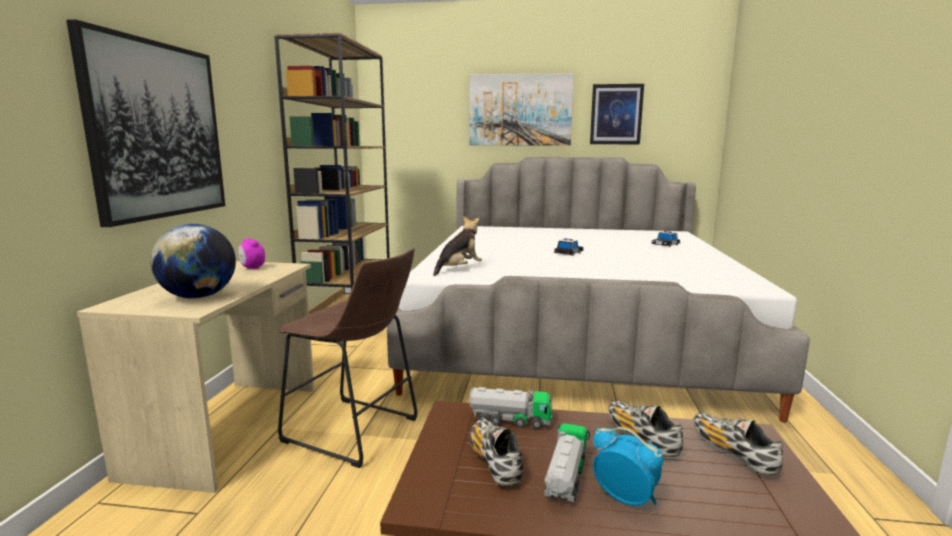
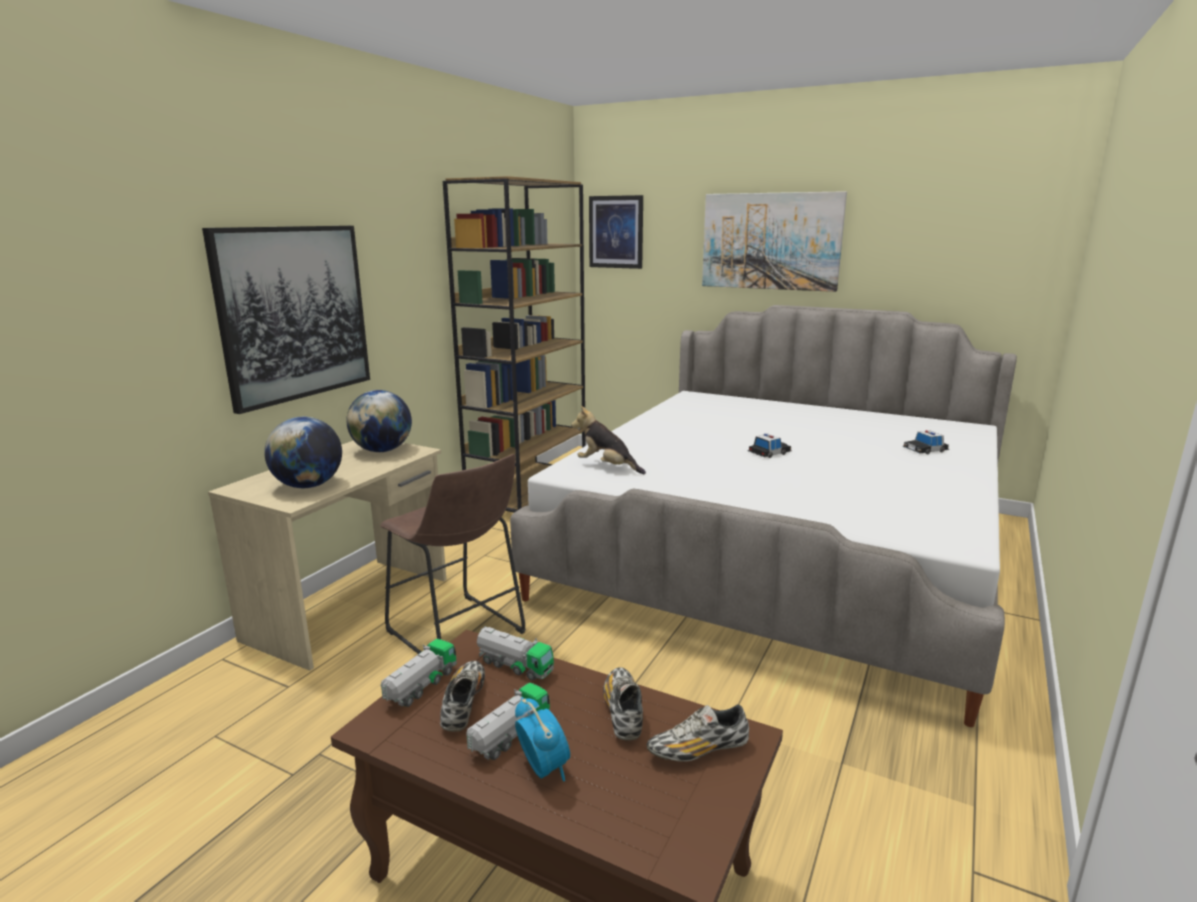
camera: 20 degrees right, 5 degrees up
(252, 268) = (382, 450): alarm clock -> globe
(436, 454) = (420, 686): none -> toy truck
(458, 269) = (607, 467): plush toy -> plush toy turned 120 degrees counterclockwise
(616, 114) = (906, 250): picture -> picture (616, 232)
(732, 452) = (698, 750): shoe -> shoe turned 105 degrees counterclockwise

